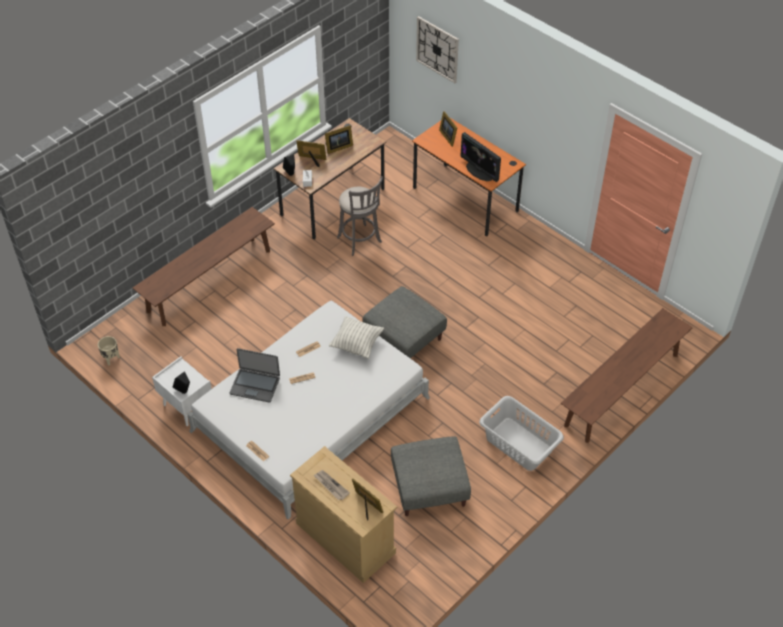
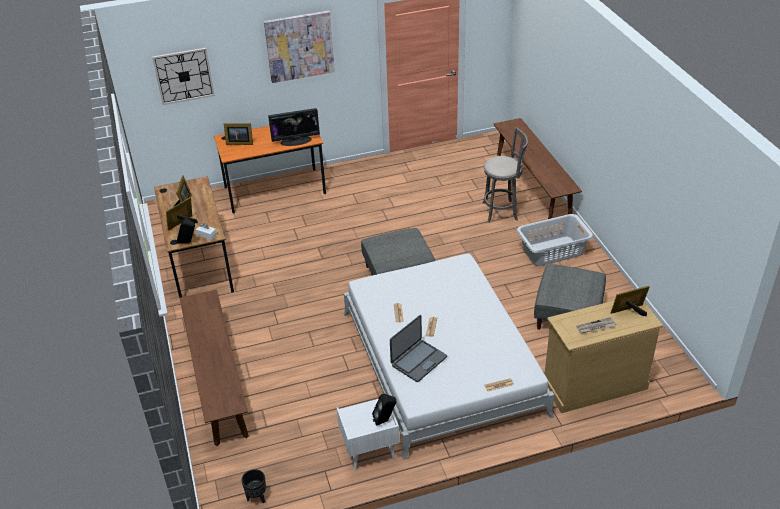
camera: 60 degrees left, 10 degrees down
(111, 359) = (256, 497): beige planter -> black planter
(357, 344) = (416, 281): pillow -> none
(360, 241) = (264, 264): grey stool -> grey stool (502, 211)
(532, 95) = (299, 46): none -> picture

